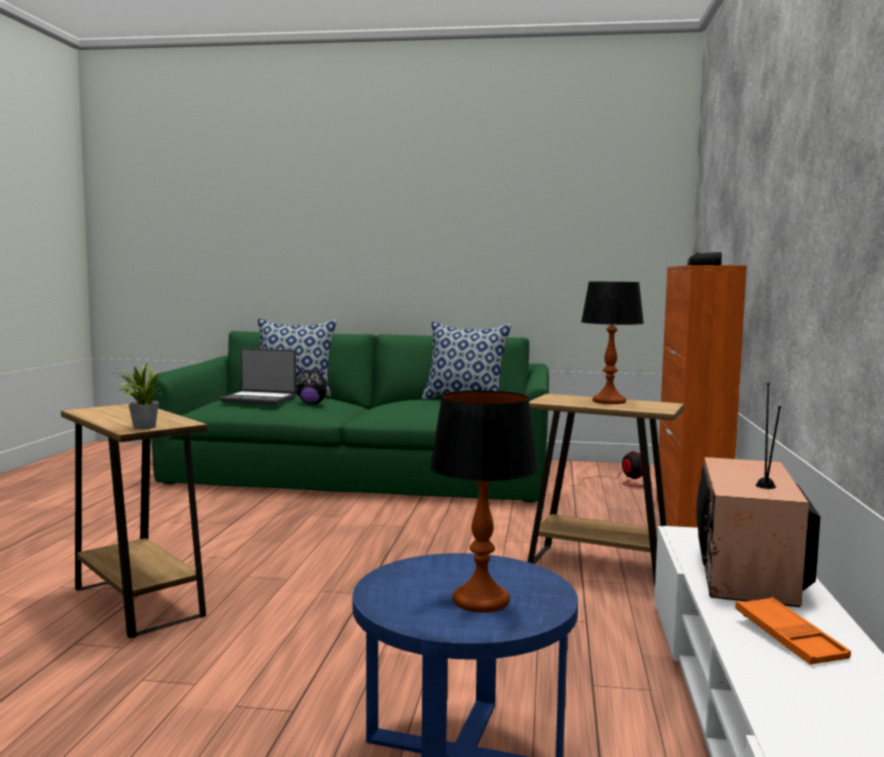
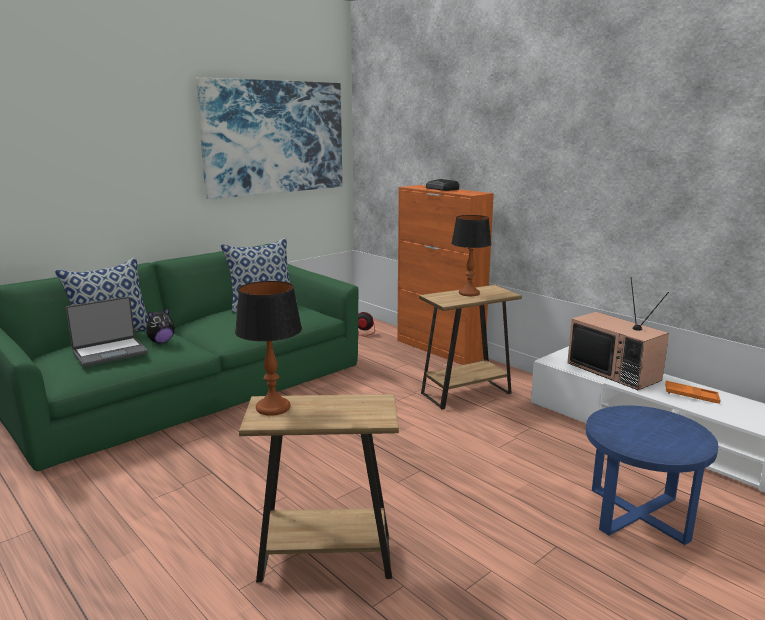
camera: 50 degrees left, 10 degrees up
(141, 427) = (380, 415): potted plant -> none
(481, 601) = (667, 433): table lamp -> table lamp (273, 408)
(563, 211) = (274, 137): none -> picture

